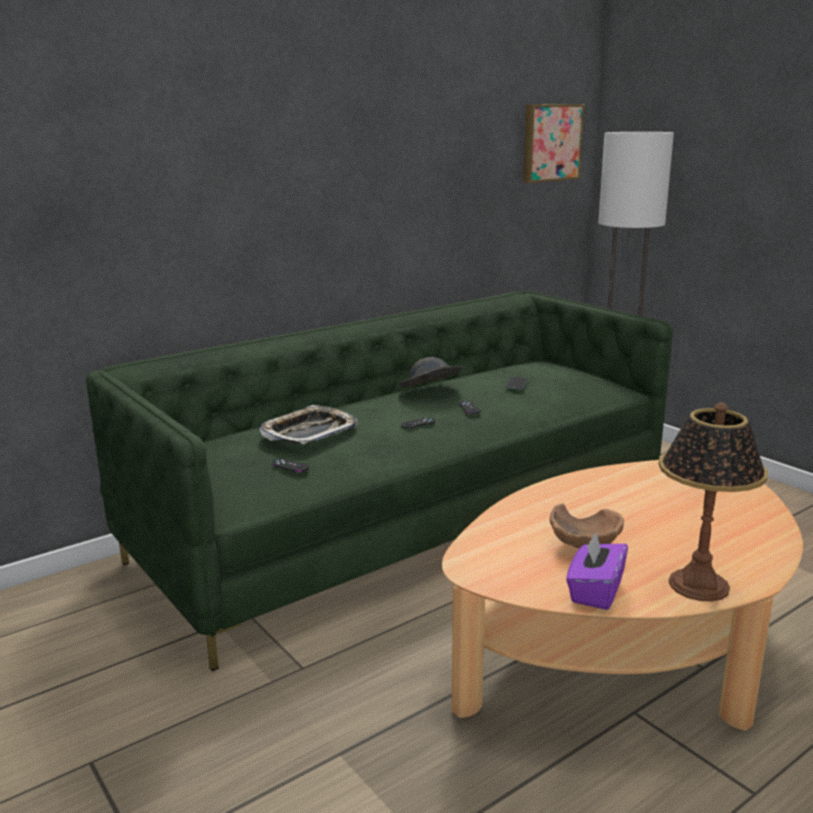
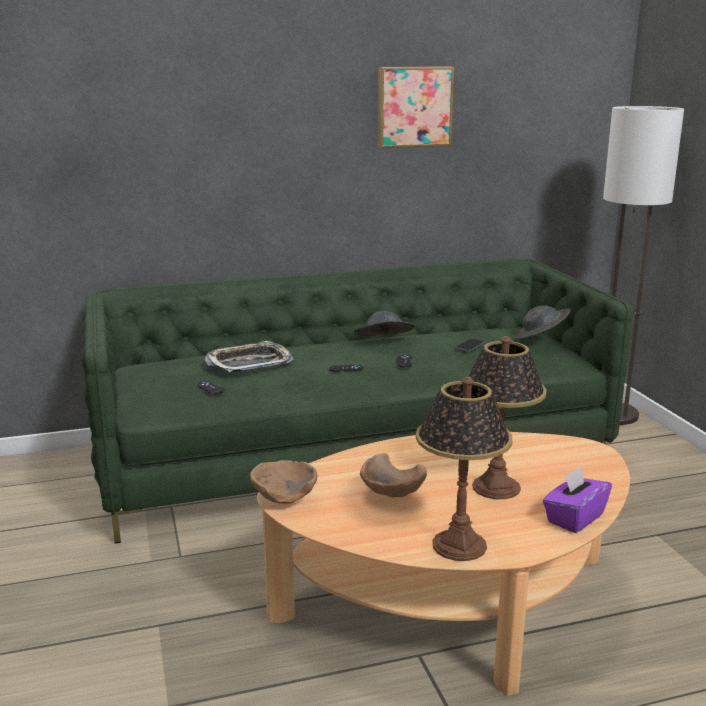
camera: 20 degrees right, 0 degrees up
(480, 573) = (285, 499): none -> brown bowl
(550, 142) = (568, 114): picture -> picture (413, 107)
(573, 368) = (541, 338): none -> grey hat
(595, 591) = (363, 532): purple tissue box -> purple tissue box (574, 518)
(669, 519) = (496, 487): none -> table lamp

